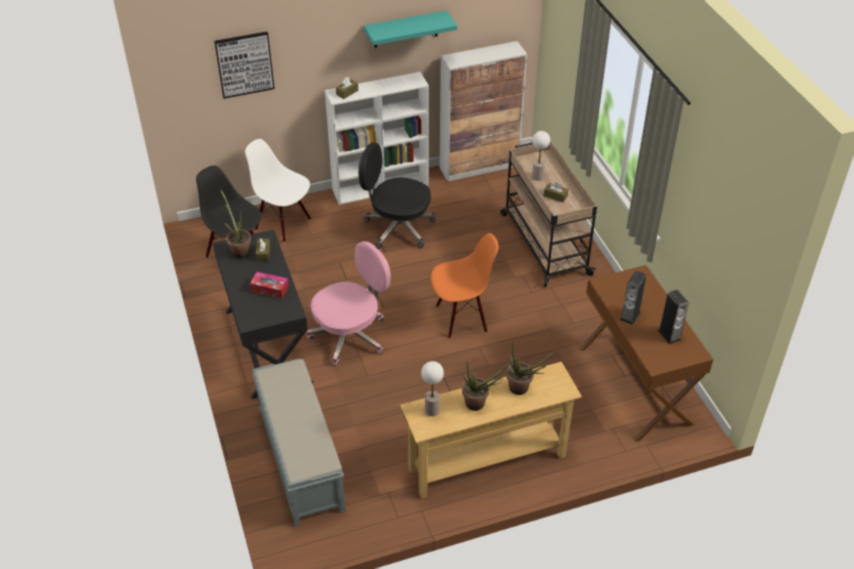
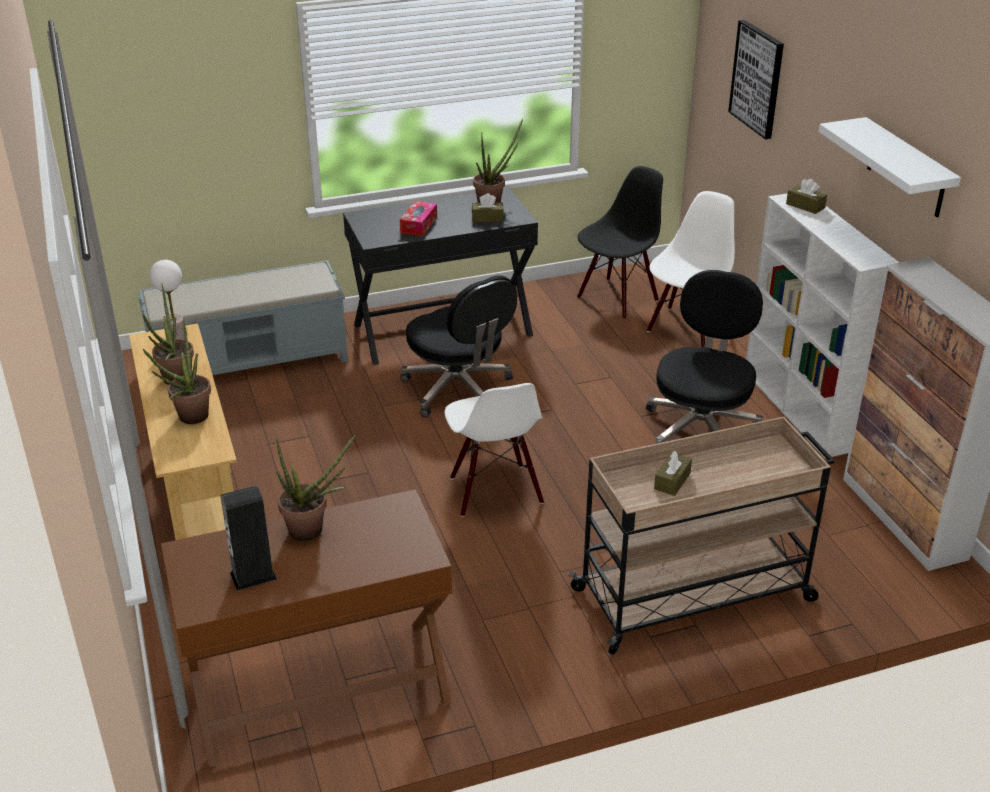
camera: 90 degrees right, 10 degrees down
(351, 335) = (459, 390): pink office chair -> black office chair
(405, 29) = (906, 169): turquoise shelf -> white shelf
(461, 317) = (494, 491): orange chair -> white chair
(537, 177) = (727, 462): table lamp -> none
(630, 315) = (313, 531): speaker -> potted plant

